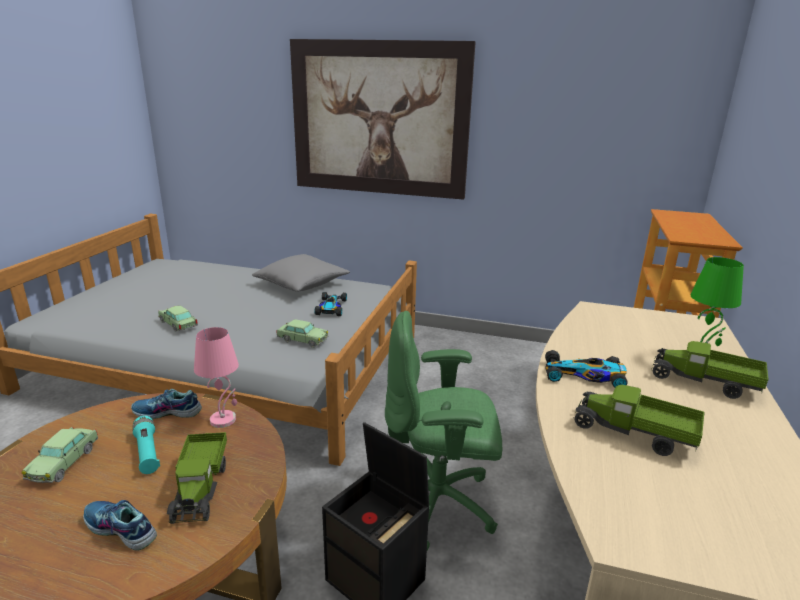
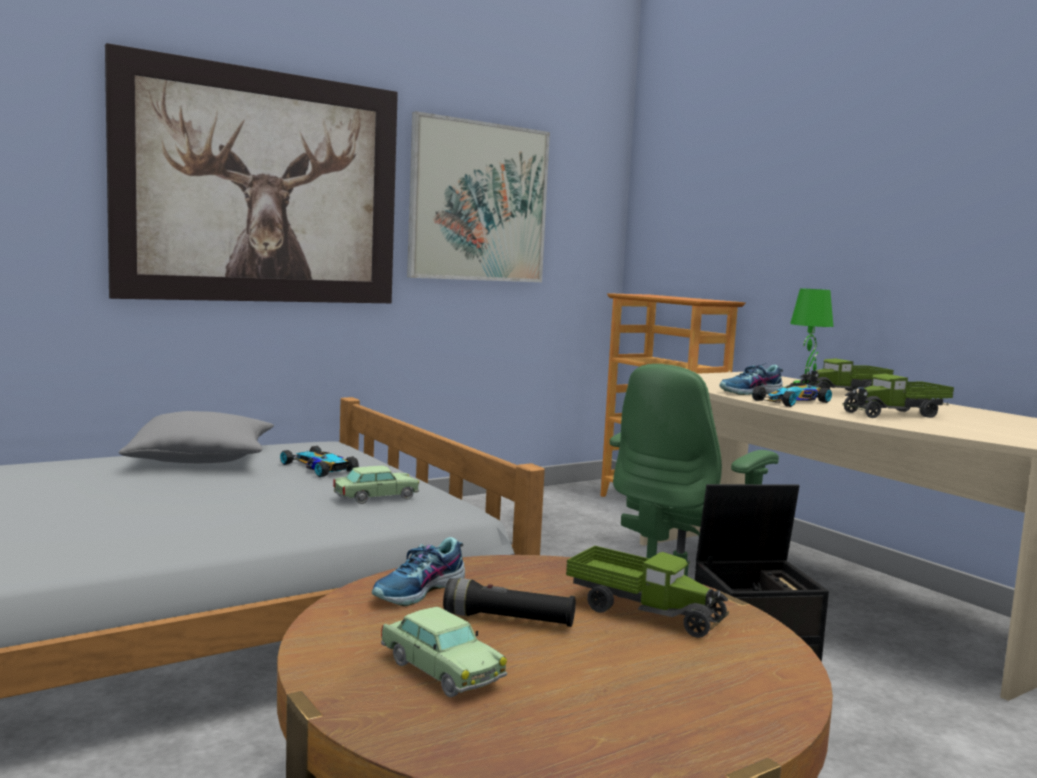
camera: 50 degrees left, 15 degrees down
(120, 530) = (677, 665): shoe -> shoe (751, 392)
(147, 452) = (508, 620): turquoise flashlight -> black flashlight
(178, 324) = (133, 531): toy car -> none
(223, 419) = (502, 571): pink table lamp -> none
(547, 123) = (478, 202): none -> picture

